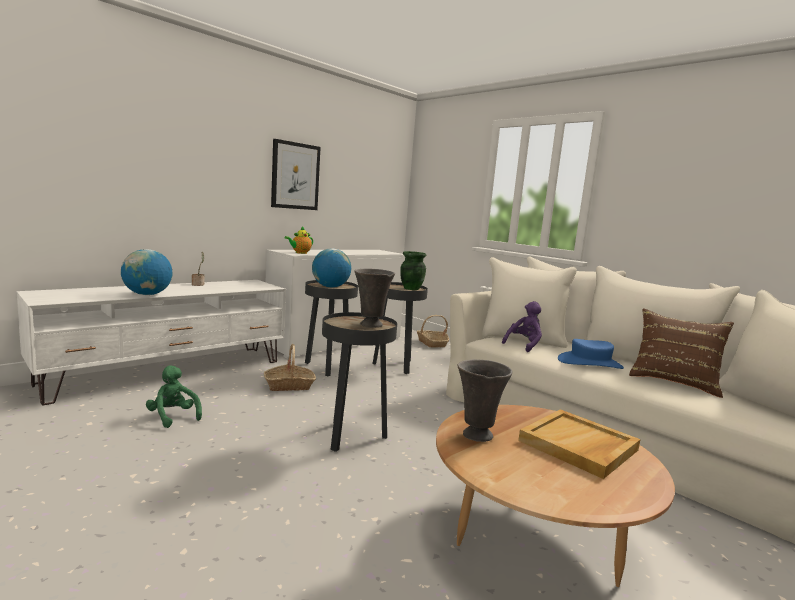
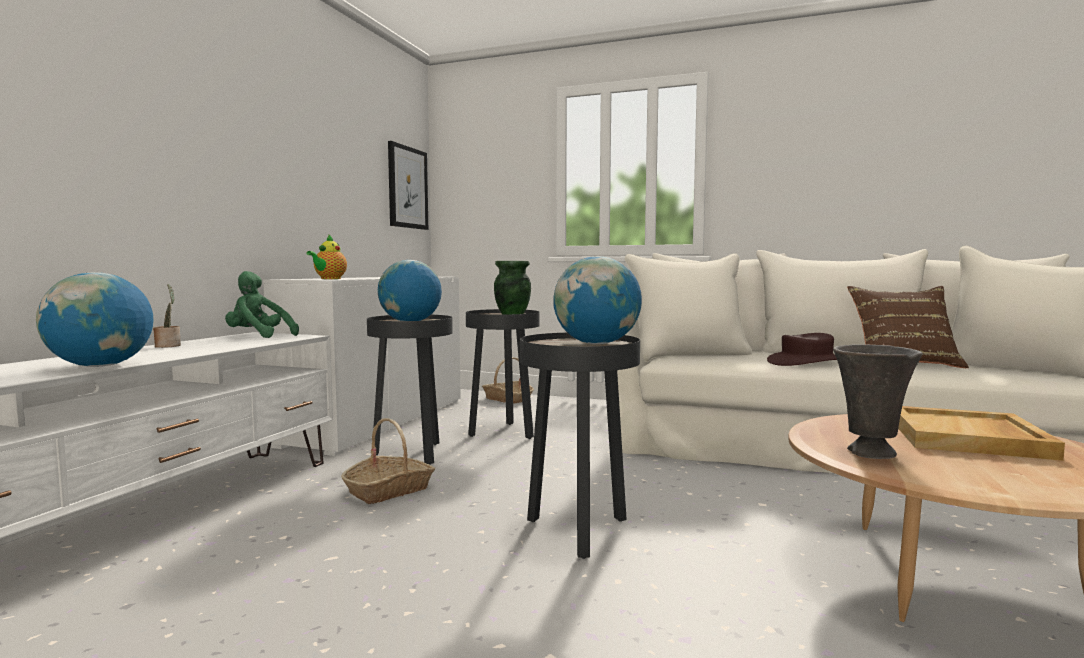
camera: 25 degrees left, 5 degrees down
(173, 417) = (243, 591): green plush toy -> green plush toy (258, 337)
(295, 176) = (294, 158): picture -> picture (407, 187)
(370, 325) = (596, 344): grey vase -> globe
(524, 345) = (710, 358): purple plush toy -> none
(589, 363) = (806, 362): blue hat -> brown hat

